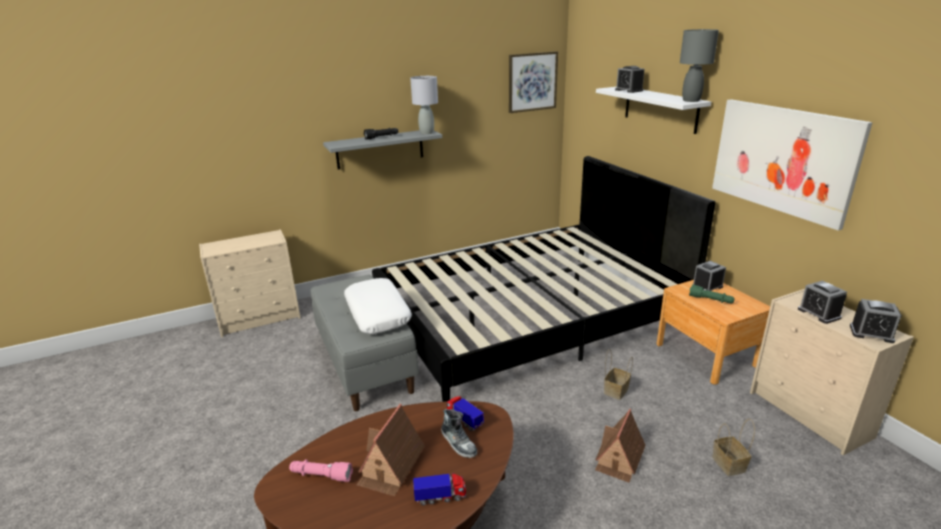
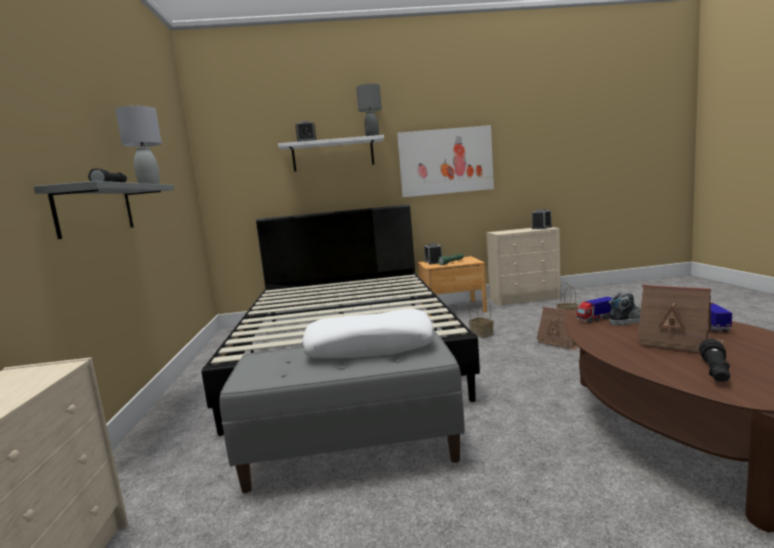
camera: 70 degrees left, 15 degrees down
(321, 475) = (715, 372): pink flashlight -> black flashlight
(532, 82) = (179, 153): picture -> none
(819, 313) = (517, 231): alarm clock -> none

